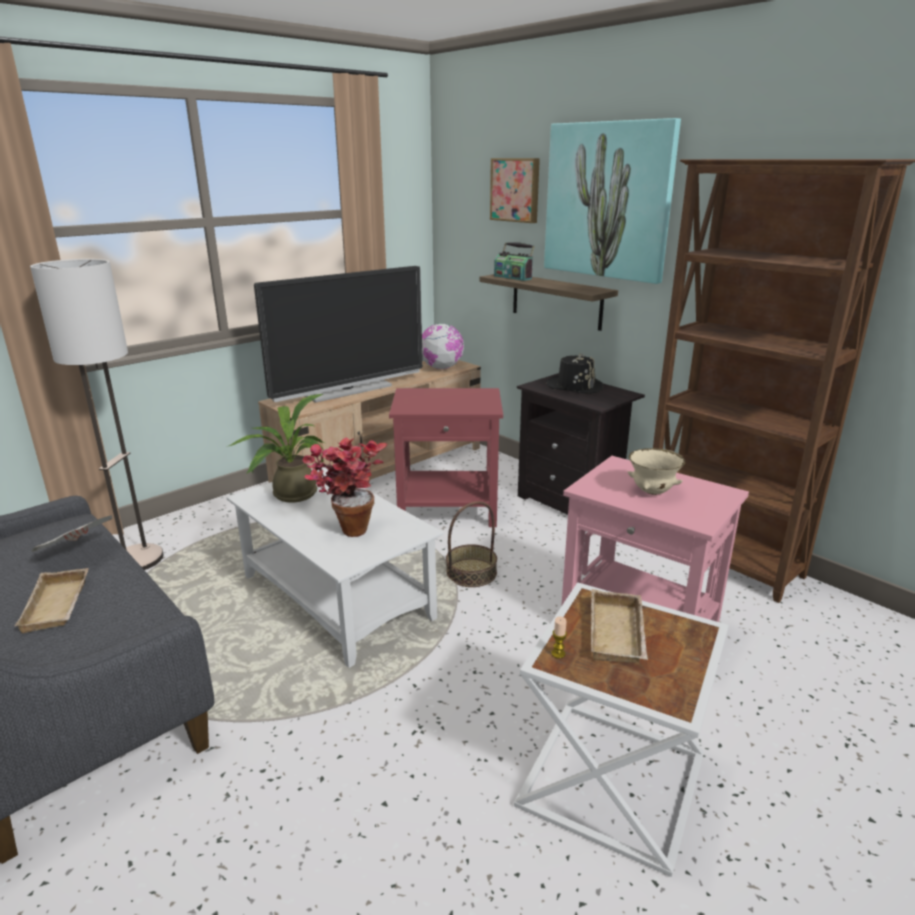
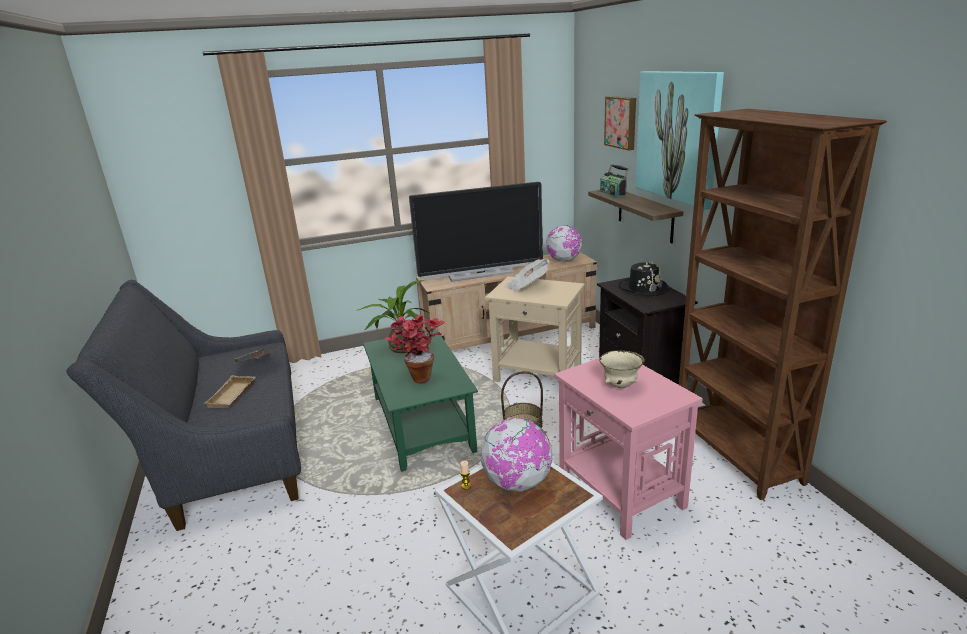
camera: 25 degrees right, 0 degrees up
(137, 559) = (321, 375): floor lamp -> none
(335, 597) = (421, 423): white coffee table -> green coffee table
(432, 397) = (527, 286): none -> newspaper
(447, 510) = (537, 374): red side table -> beige side table
(619, 634) = (517, 483): beige tray -> globe

